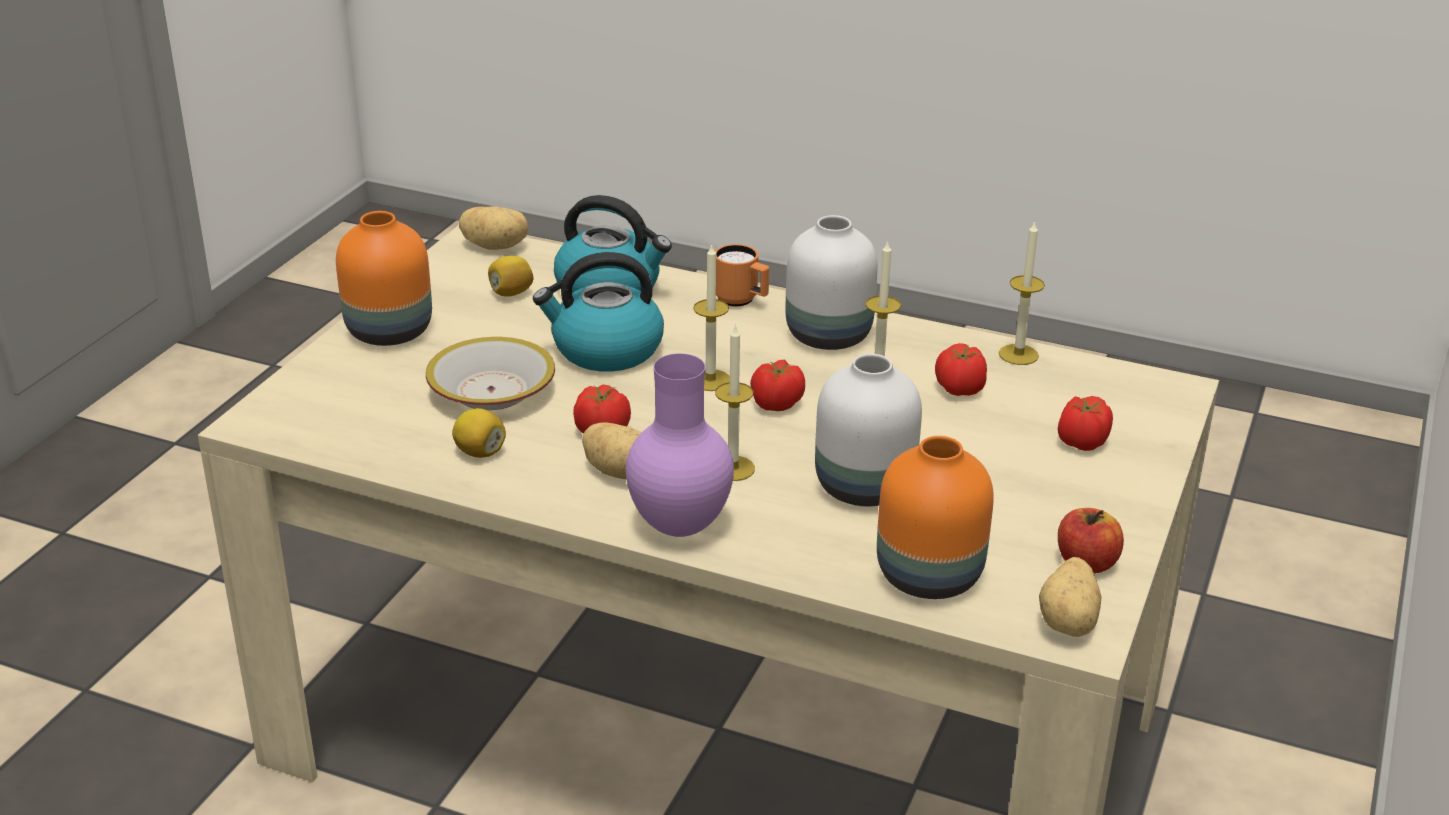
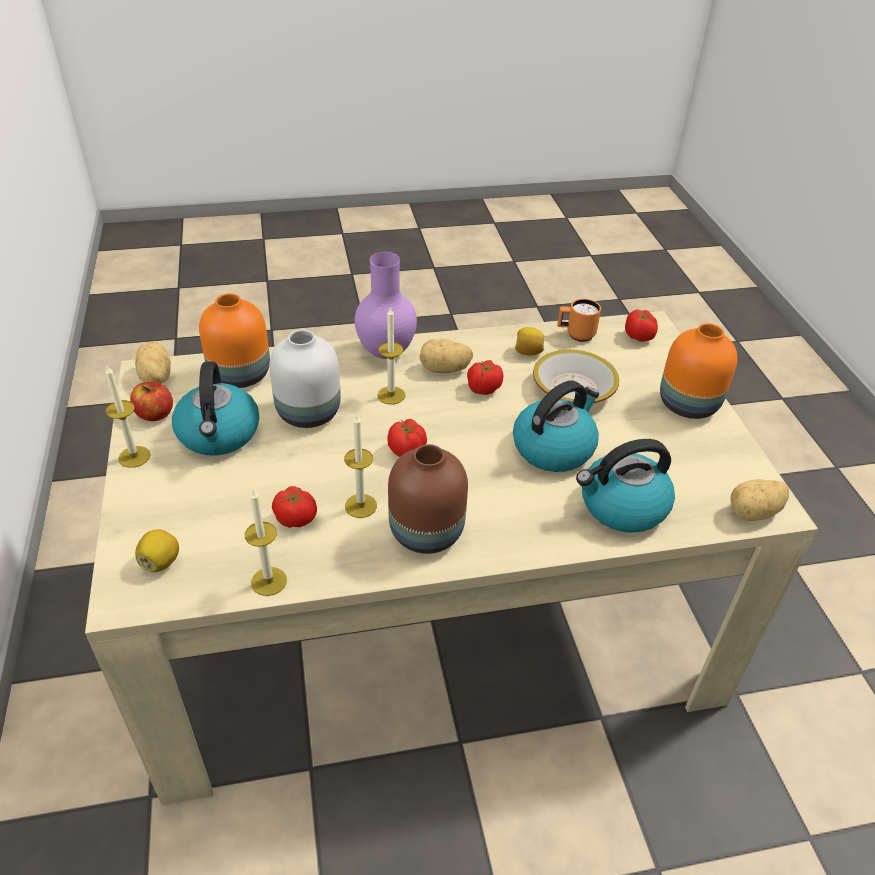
camera: 145 degrees right, 10 degrees up
(511, 293) = (674, 470): lemon -> lemon (161, 562)
(710, 380) = (465, 452): candle -> candle (134, 456)
(741, 301) = (521, 540): orange mug -> orange mug (575, 335)
(831, 335) = (425, 533): white vase -> brown vase
(1004, 503) = (219, 434): none -> kettle
(1081, 442) = (185, 505): tomato -> tomato (638, 336)

